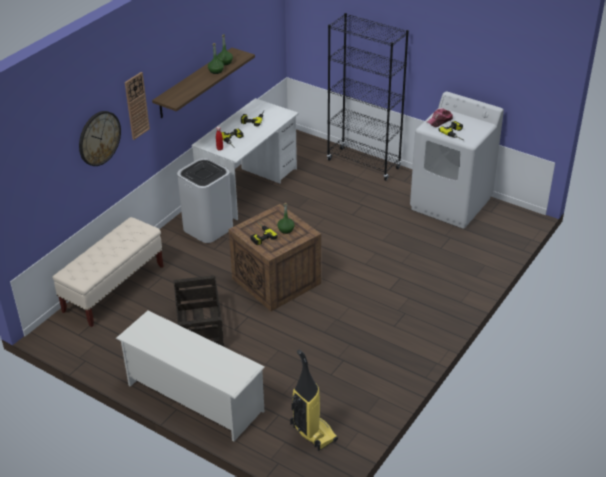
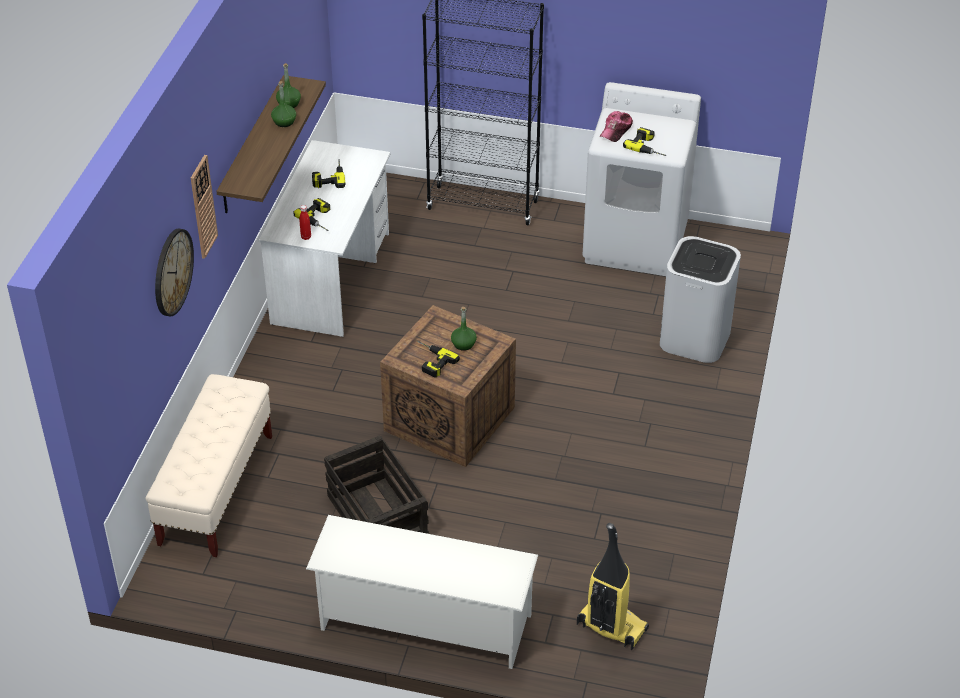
camera: 20 degrees left, 5 degrees up
(207, 228) = (305, 359): white trash can -> white trash can (694, 339)

